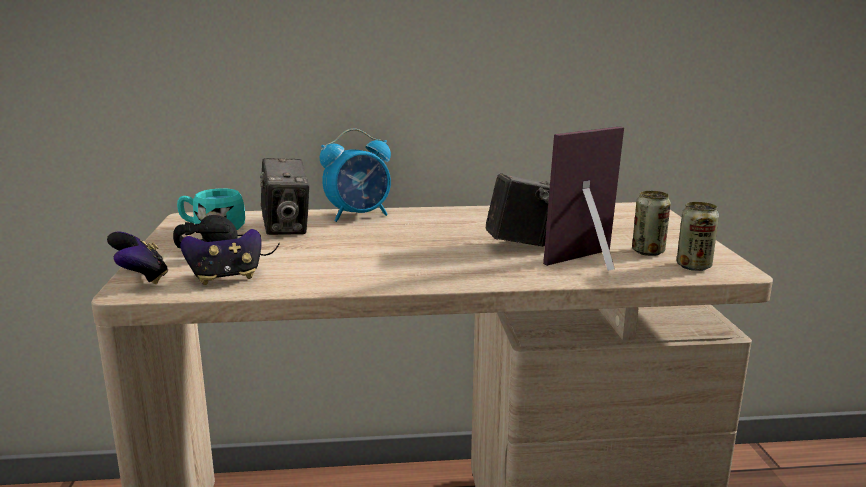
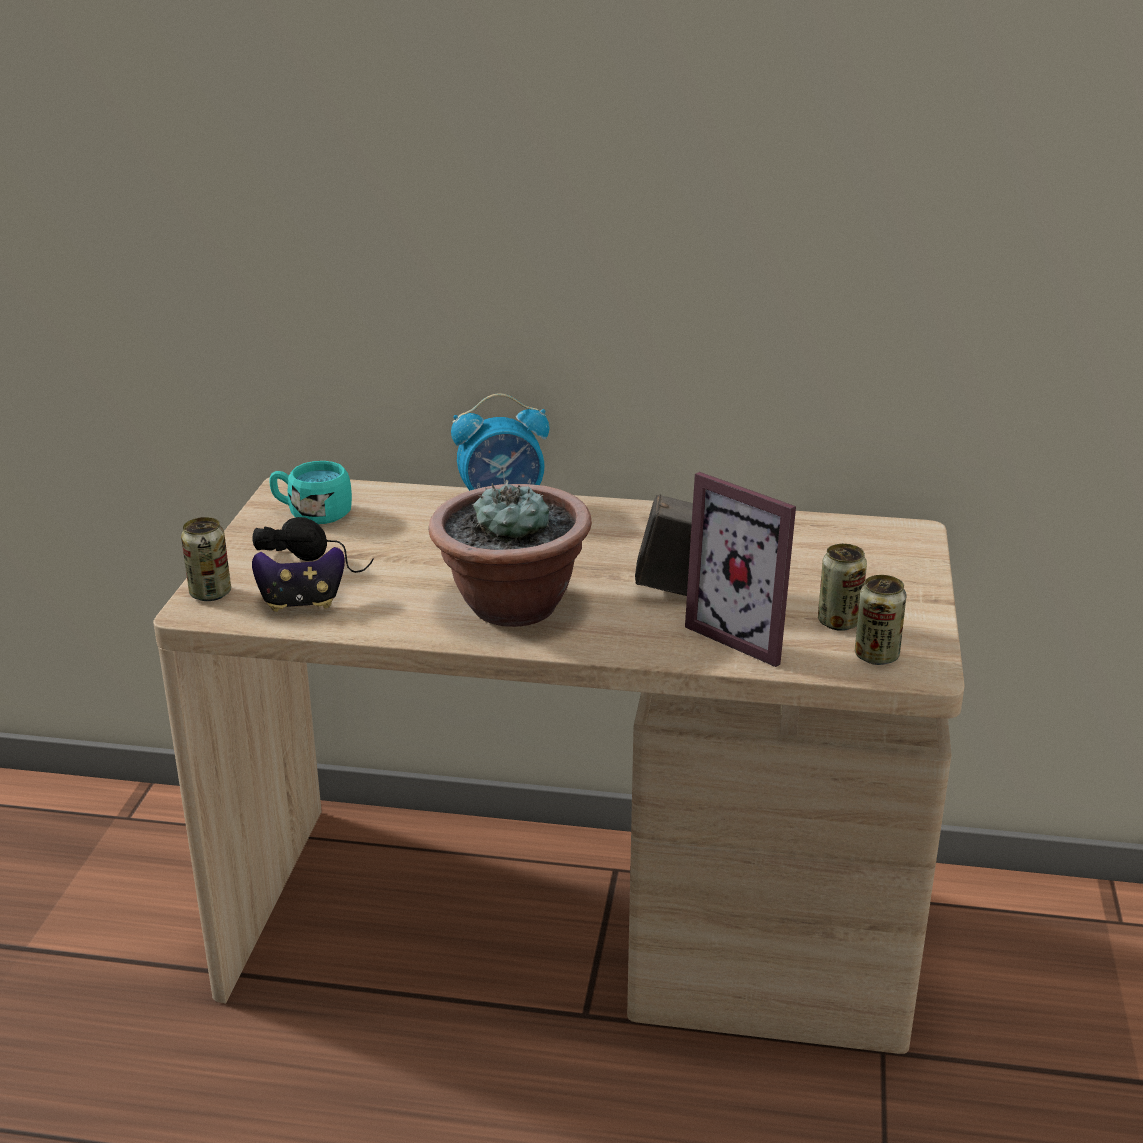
camera: 15 degrees right, 10 degrees up
(141, 279) = (210, 593): game controller -> can
(286, 228) = (400, 522): camera -> none
(402, 264) = (511, 606): none -> potted plant
(593, 263) = (749, 634): picture frame -> picture frame turned 120 degrees counterclockwise

